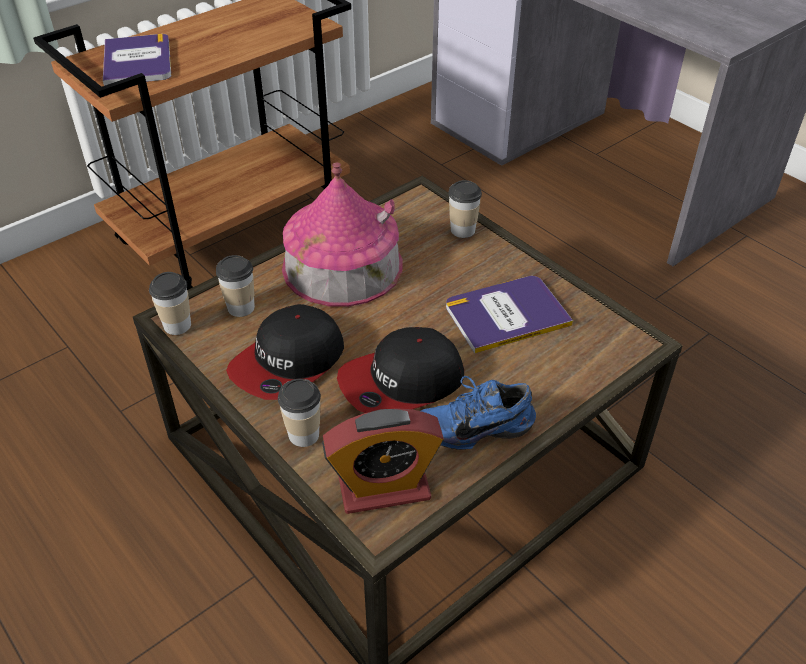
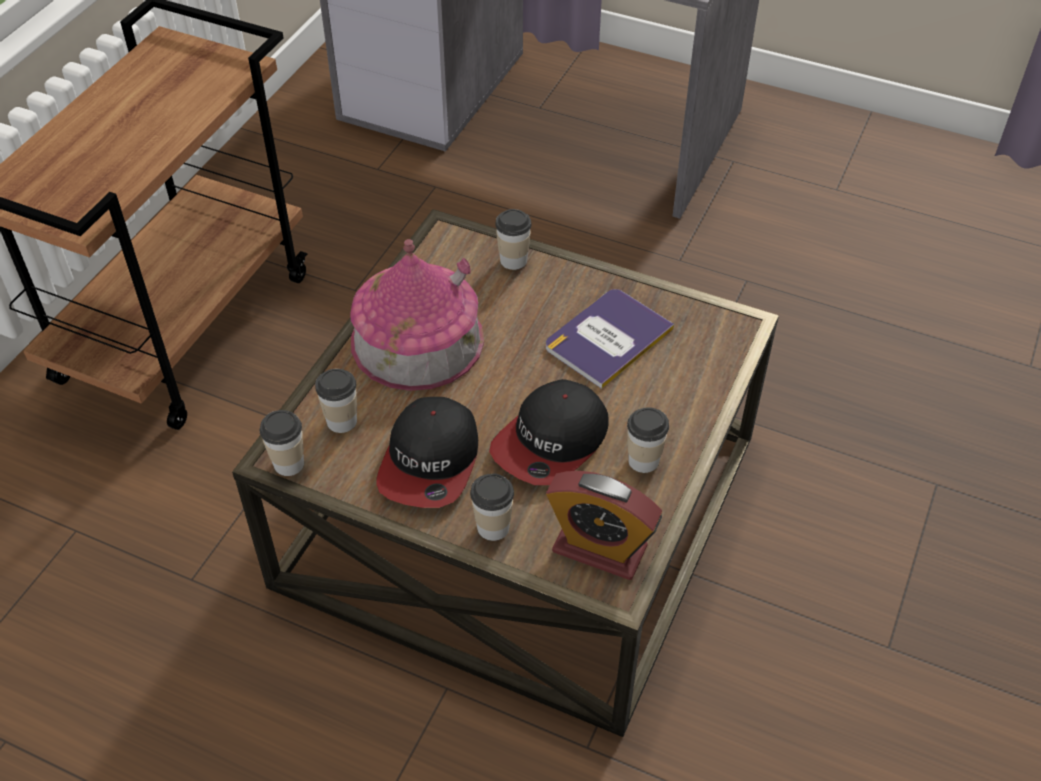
camera: 25 degrees left, 5 degrees up
(137, 61) = (68, 171): book -> none
(384, 488) = (599, 549): alarm clock -> alarm clock turned 60 degrees clockwise
(474, 426) = (643, 460): blue shoe -> cup

